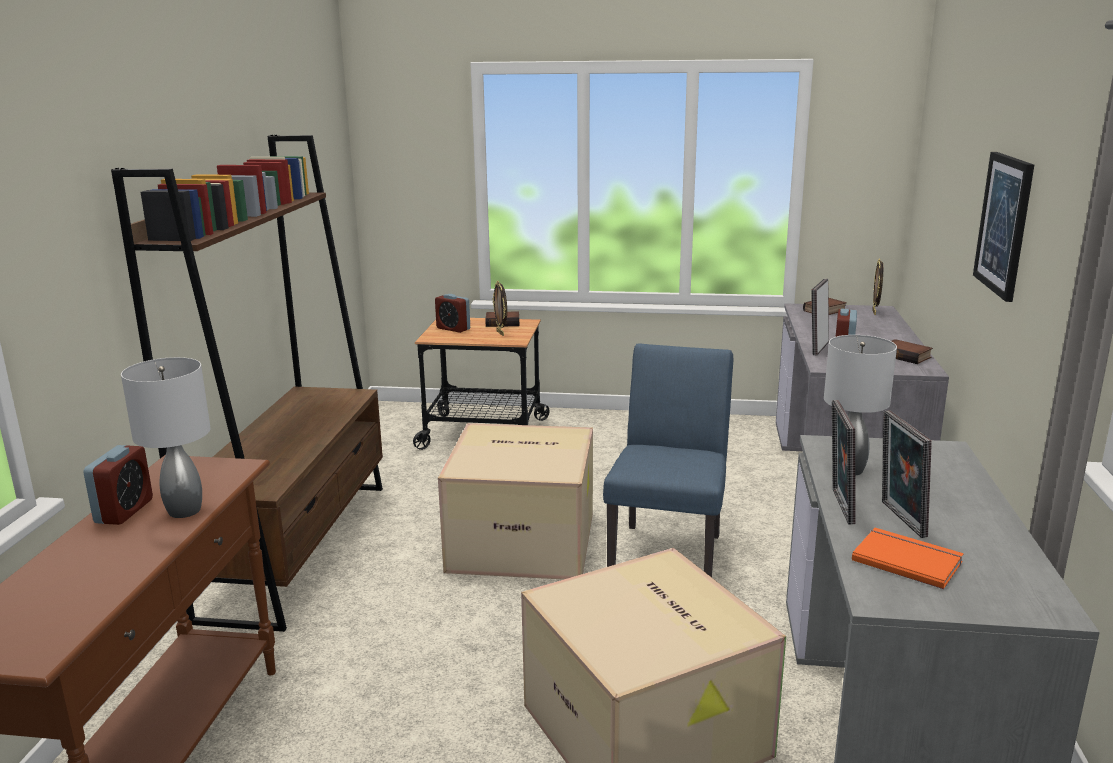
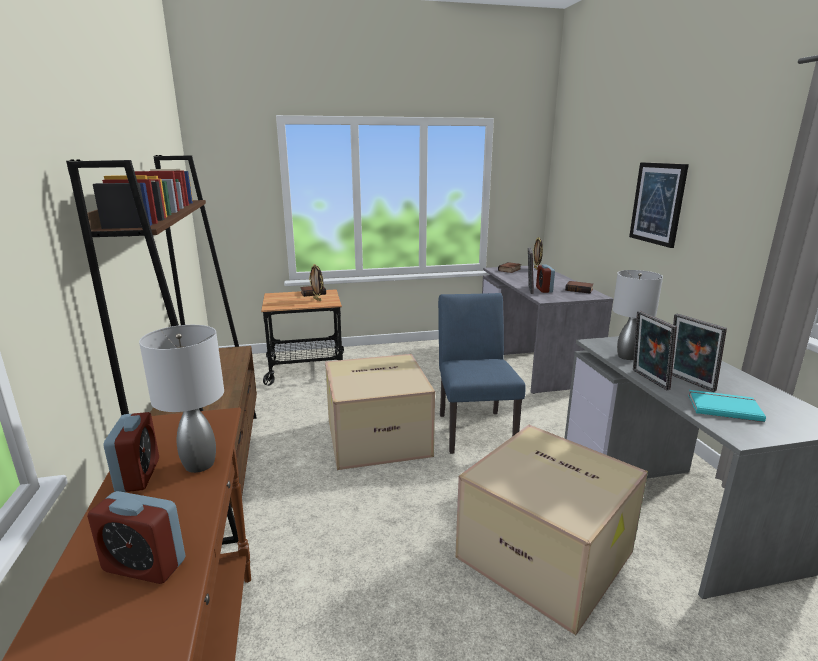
camera: 20 degrees left, 0 degrees up
(453, 329) = (282, 300): alarm clock -> alarm clock (144, 565)
(907, 560) = (723, 407): orange book -> turquoise book

